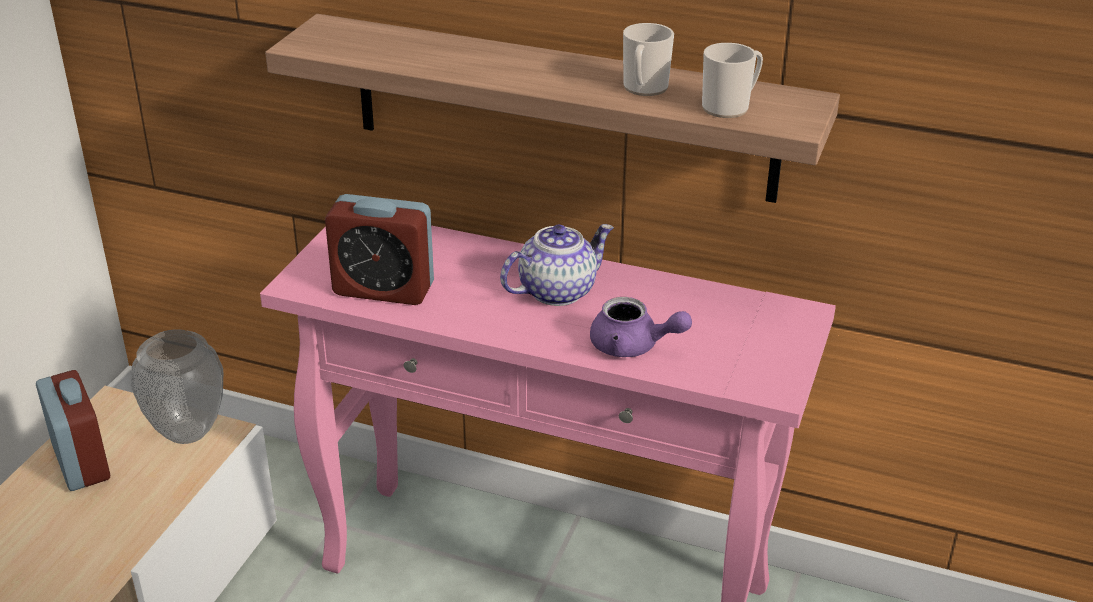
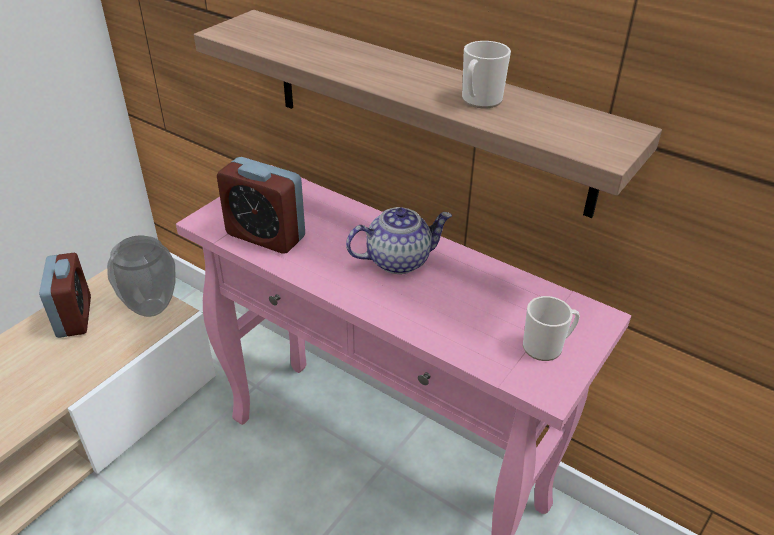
camera: 15 degrees right, 5 degrees up
(633, 346) = (439, 322): purple teapot -> none
(730, 107) = (550, 128): mug -> mug (546, 347)

